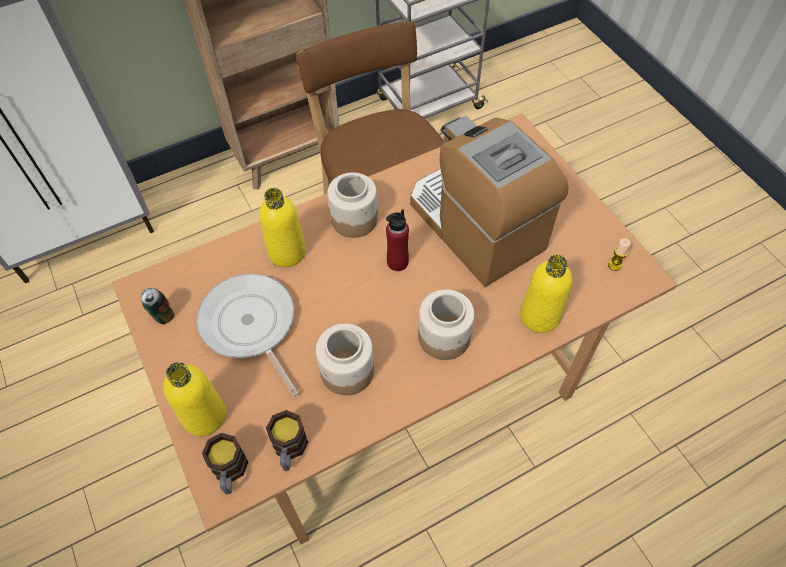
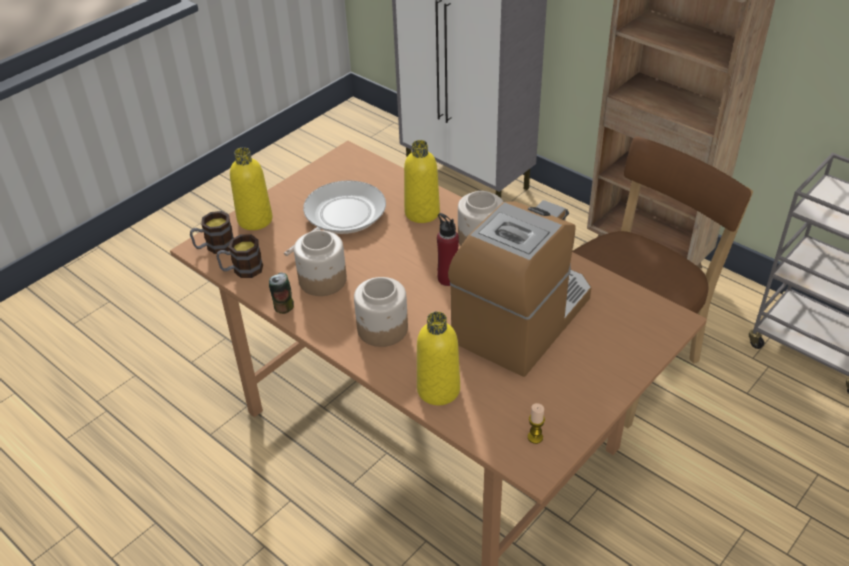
camera: 70 degrees right, 15 degrees down
(162, 316) = (329, 172): can -> can (284, 307)

